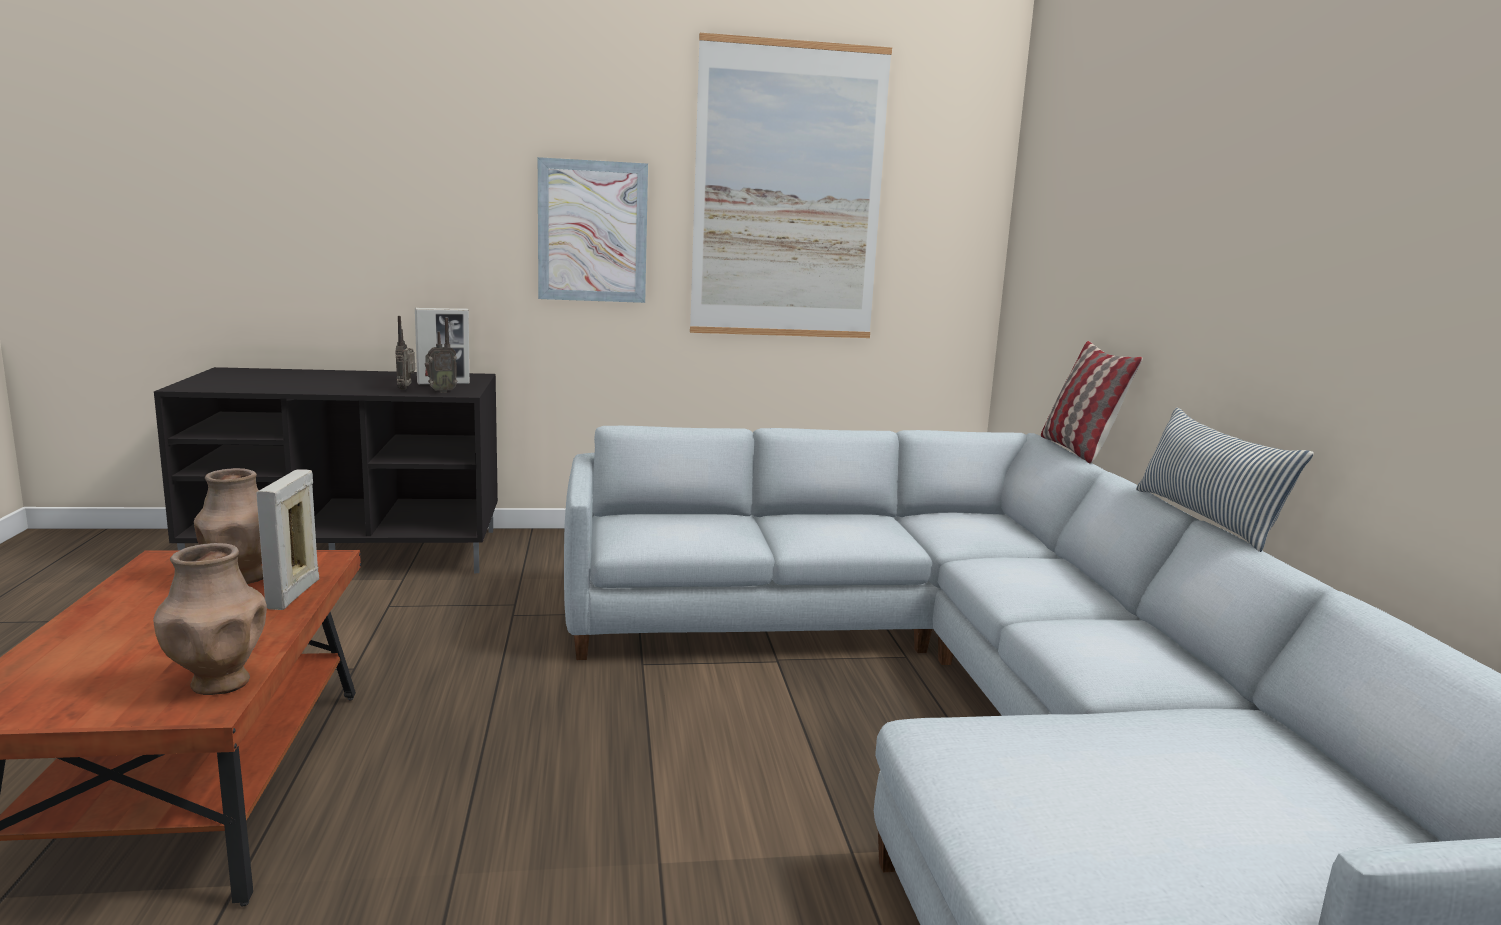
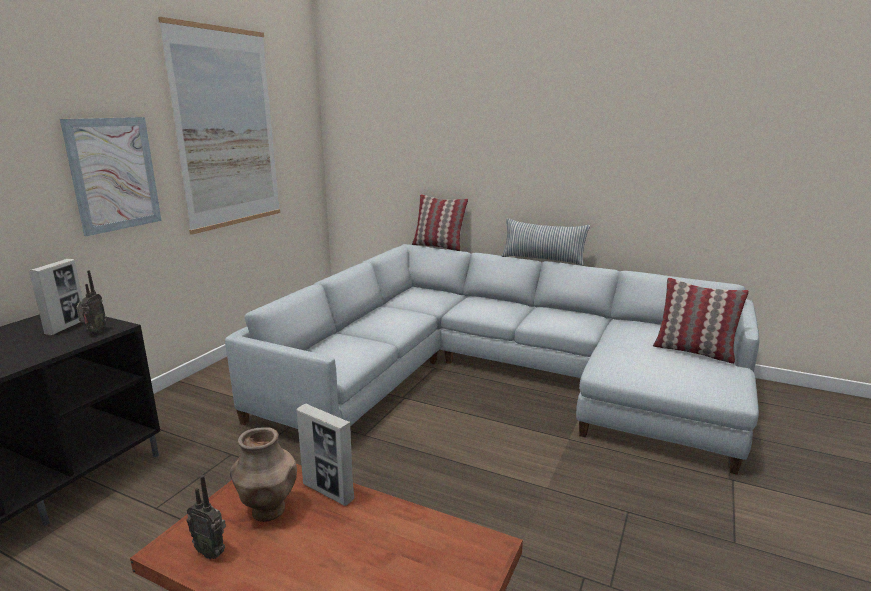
camera: 55 degrees left, 5 degrees up
(218, 683) = (457, 538): brown vase -> none
(407, 389) = (59, 341): radio -> radio (212, 551)
(1232, 830) = (693, 351): none -> pillow

